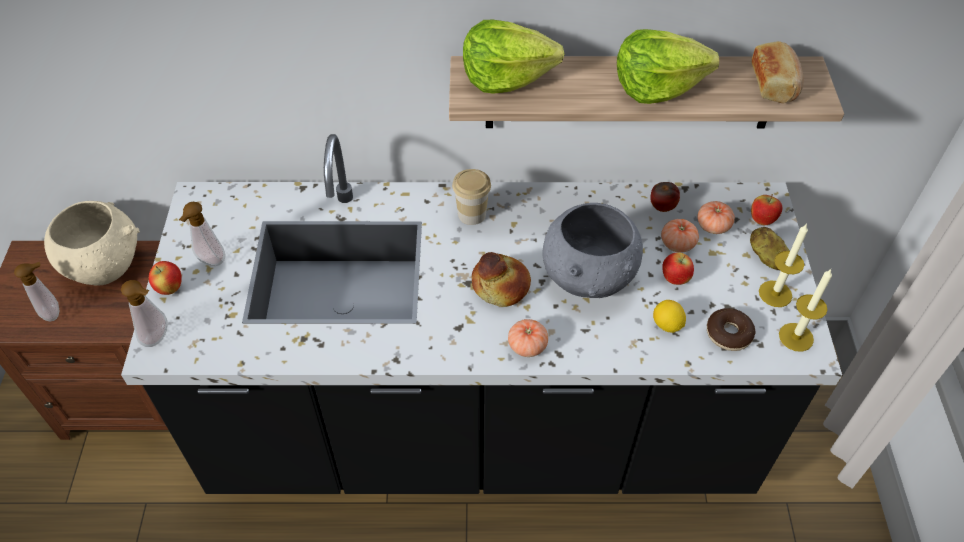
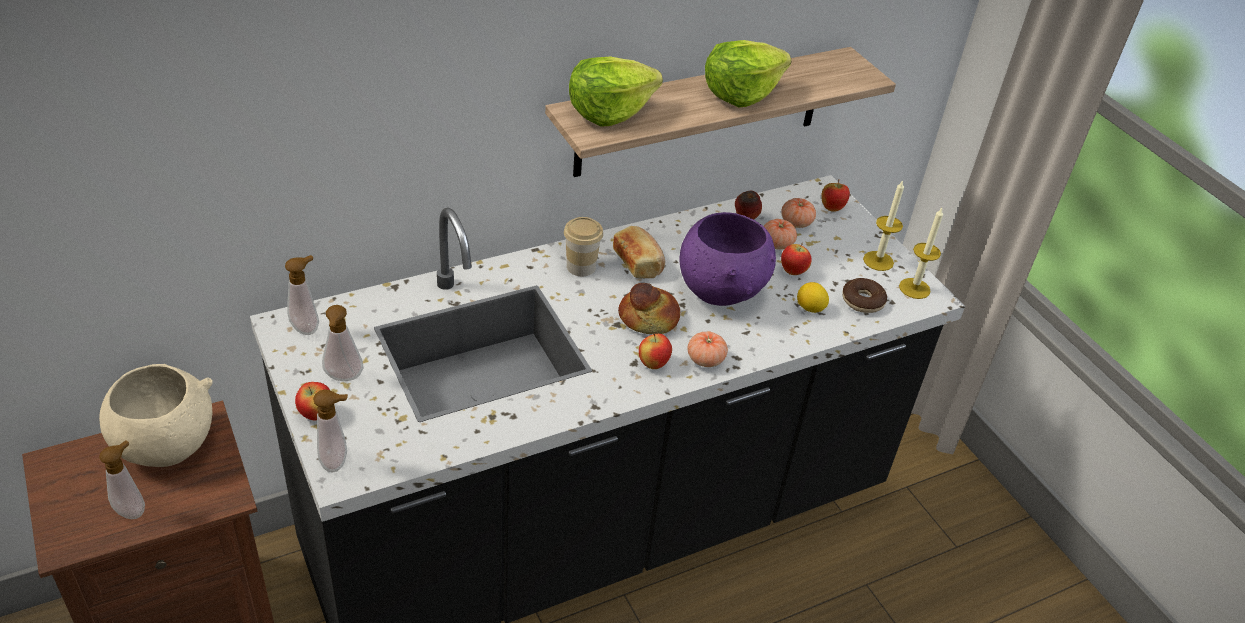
camera: 30 degrees left, 10 degrees down
(212, 205) = (307, 327): none -> soap dispenser
(475, 334) = (653, 364): none -> apple
(588, 278) = (721, 291): grey bowl -> purple bowl
(767, 258) = (855, 236): potato -> none
(774, 83) = (830, 73): bread -> bread (639, 262)

